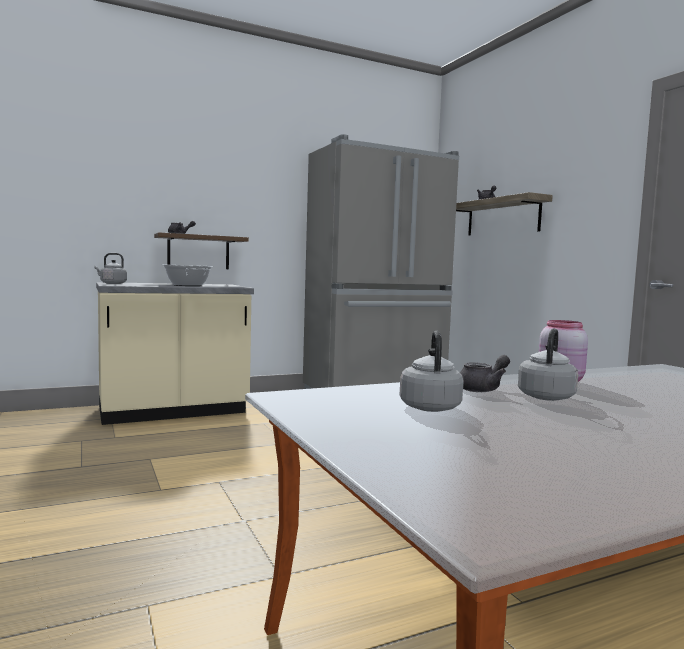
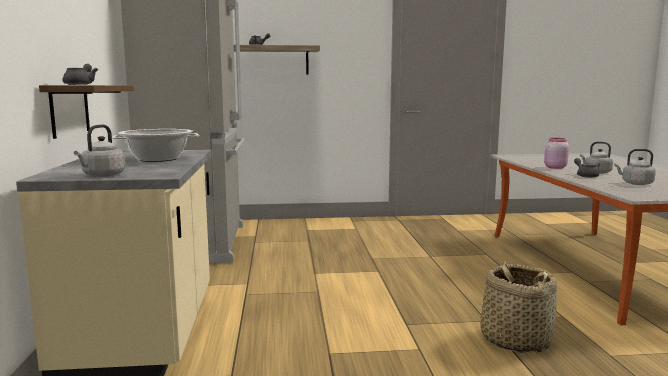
camera: 70 degrees left, 5 degrees up
(190, 537) = (515, 339): none -> basket

